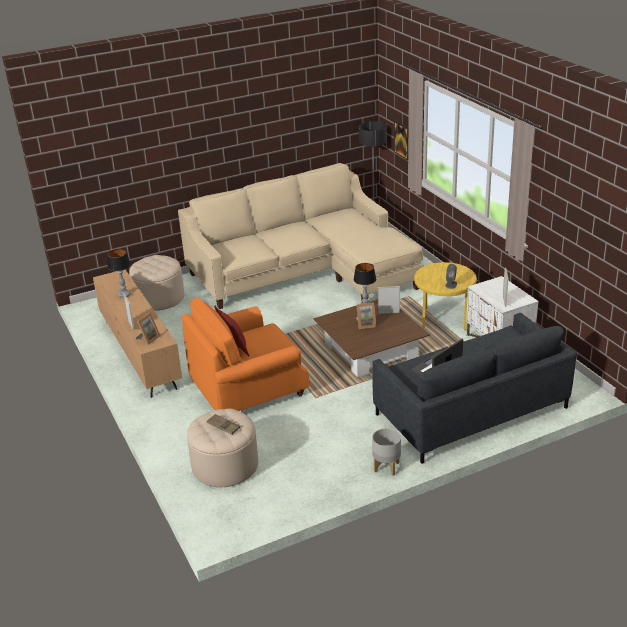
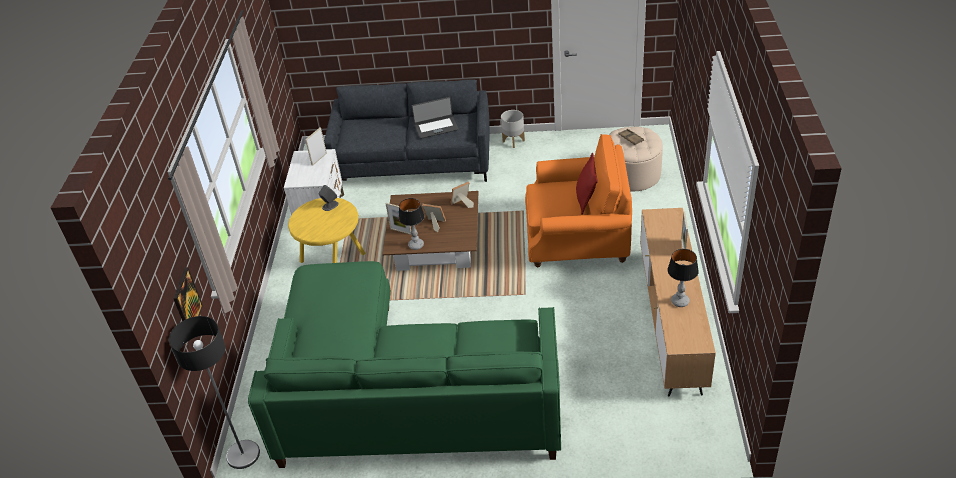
camera: 150 degrees left, 10 degrees up
(148, 338) = (669, 223): picture frame -> picture frame (462, 204)
(159, 298) = (618, 419): beige ottoman -> none
(306, 272) = (403, 394): beige sofa -> green sofa

